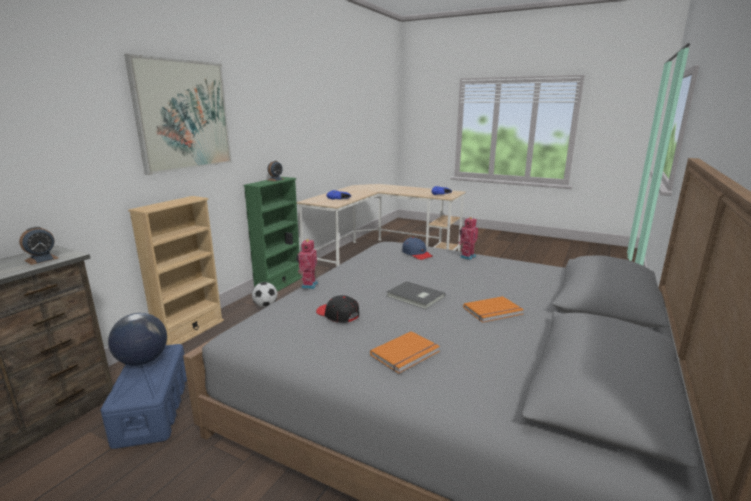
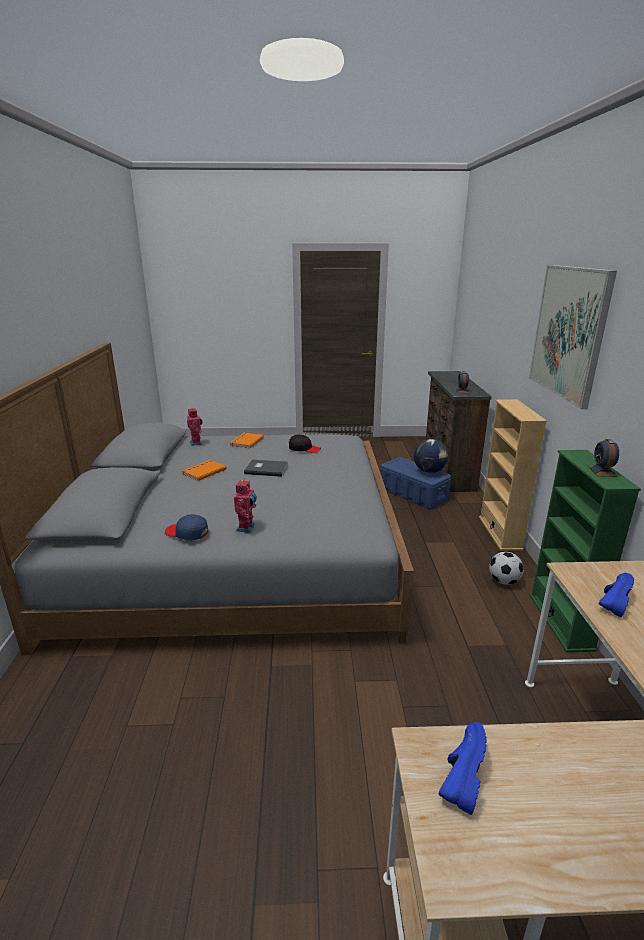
camera: 150 degrees right, 5 degrees up
(308, 285) = (356, 462): toy robot -> toy robot (196, 443)
(417, 254) = (306, 516): blue cap -> blue cap (187, 533)

